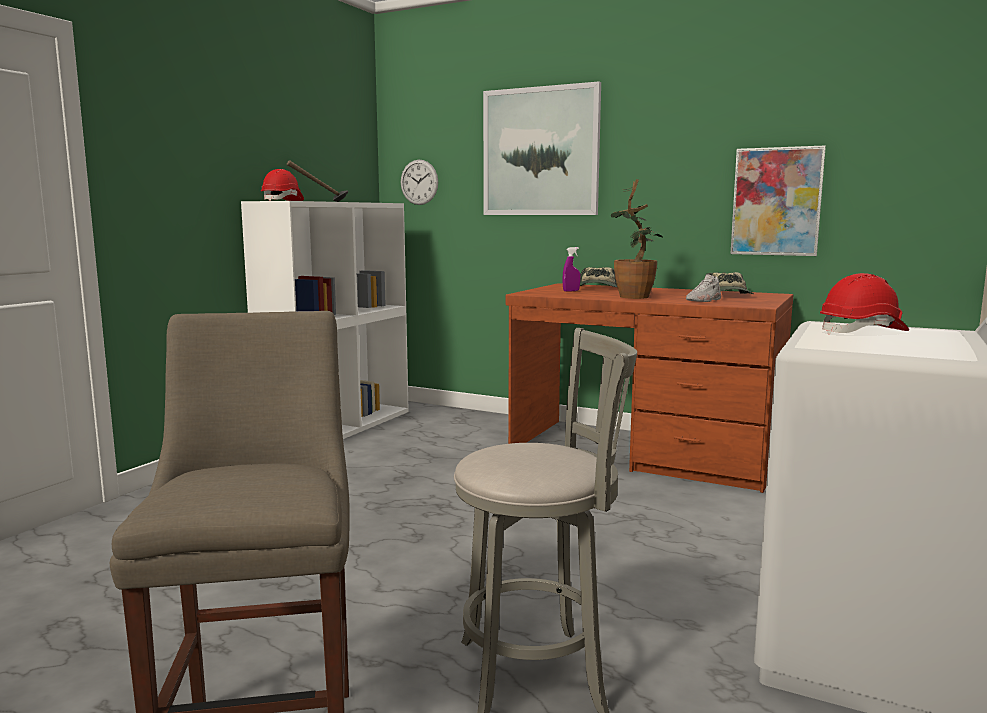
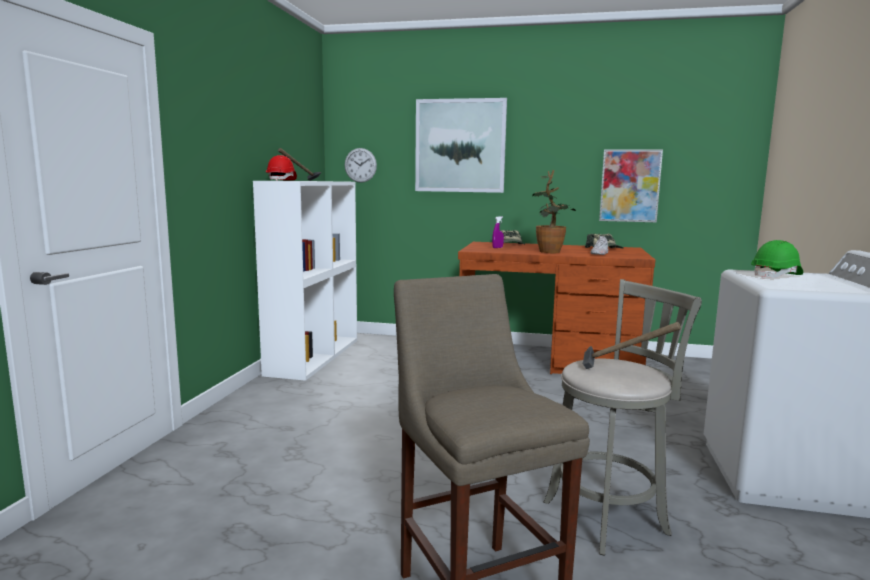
camera: 15 degrees left, 0 degrees up
(534, 463) = (622, 372): none -> hammer
(862, 332) = (776, 276): red hard hat -> green hard hat

